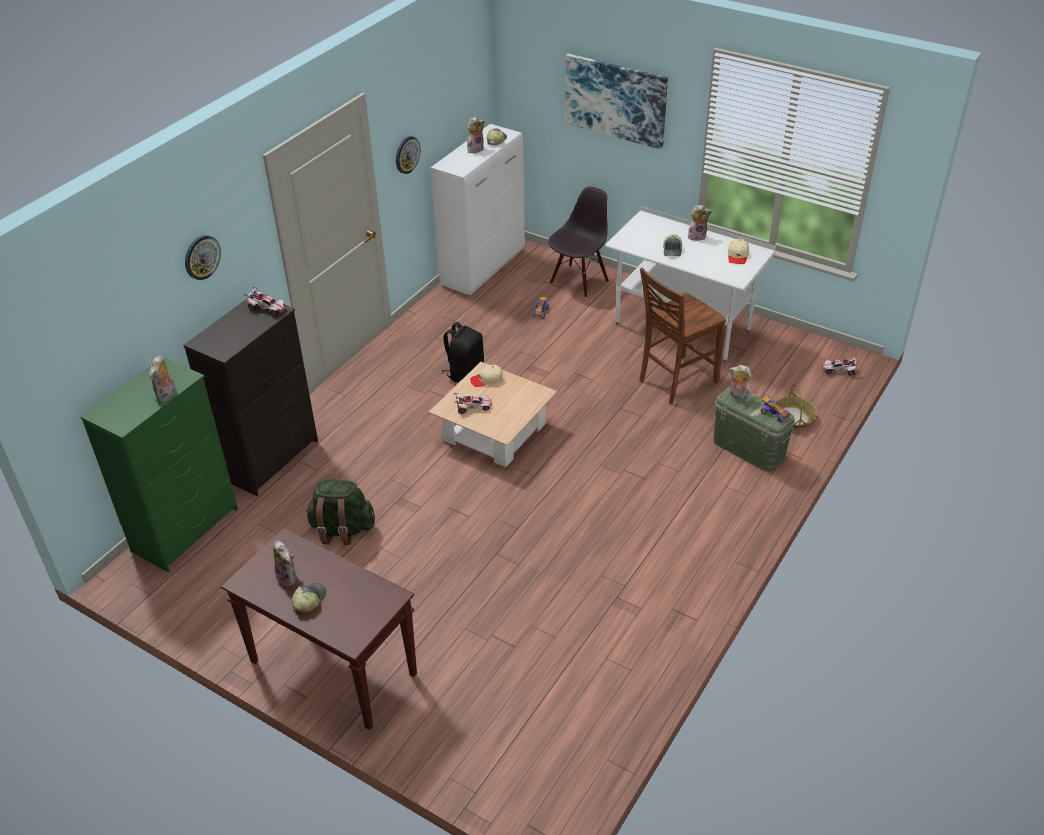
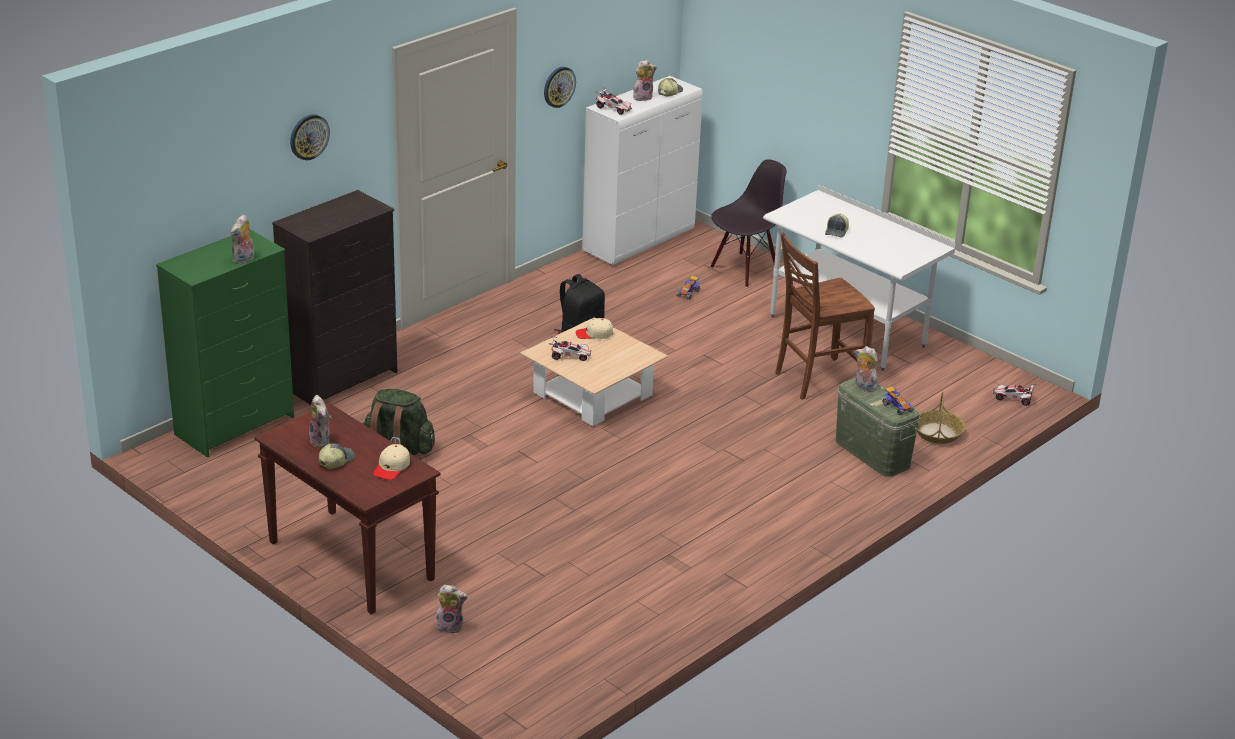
camera: 10 degrees right, 10 degrees down
(267, 308) = (366, 204): toy car -> toy car (613, 109)
(615, 100) = (804, 61): picture -> none
(697, 236) = (871, 222): plush toy -> plush toy (450, 626)
(738, 255) = (909, 246): beige cap -> beige cap (392, 467)

